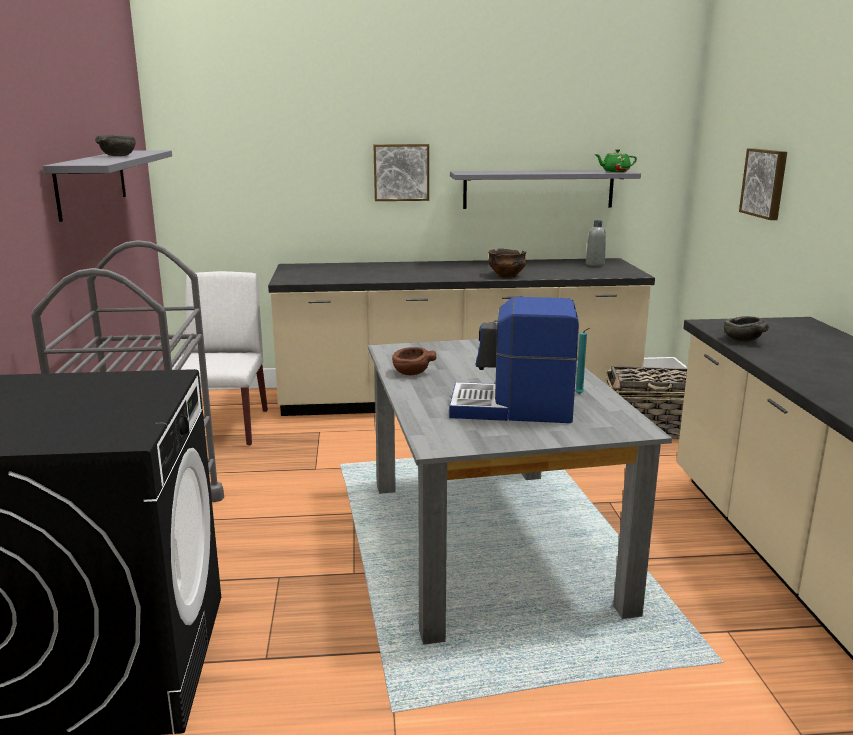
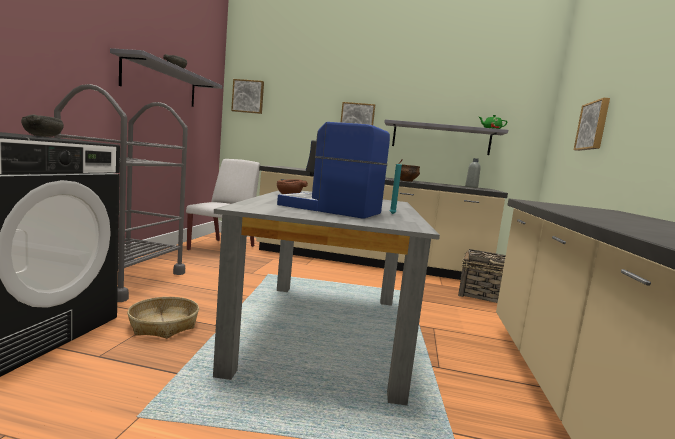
camera: 15 degrees right, 10 degrees down
(197, 147) = (248, 96): none -> picture
(293, 592) = (164, 325): none -> basket
(742, 340) = (546, 205): grey bowl -> grey bowl (42, 136)

